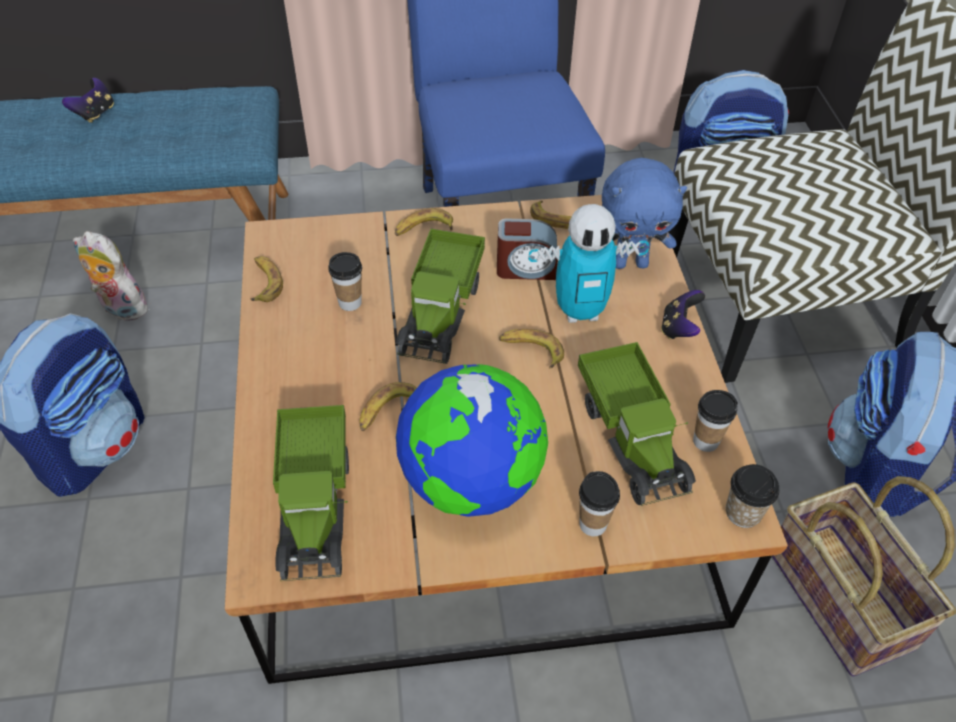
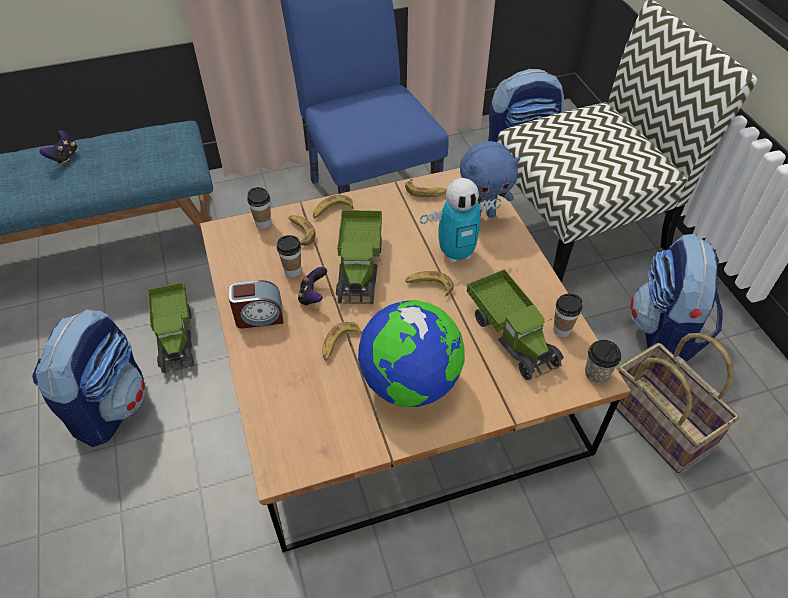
camera: 10 degrees left, 0 degrees up
(120, 308) = (104, 301): plush toy -> none
(264, 282) = (226, 265): banana -> banana (300, 232)
(315, 504) = (305, 416): toy truck -> toy truck (175, 335)
(526, 268) = (411, 229): alarm clock -> alarm clock (259, 316)
(593, 524) = (500, 398): cup -> cup (263, 223)
(679, 328) = (526, 255): game controller -> game controller (313, 296)

